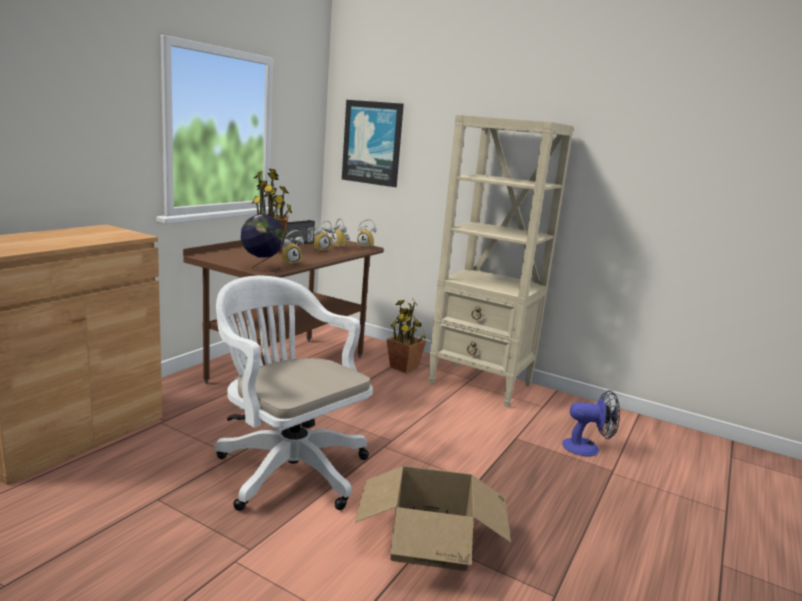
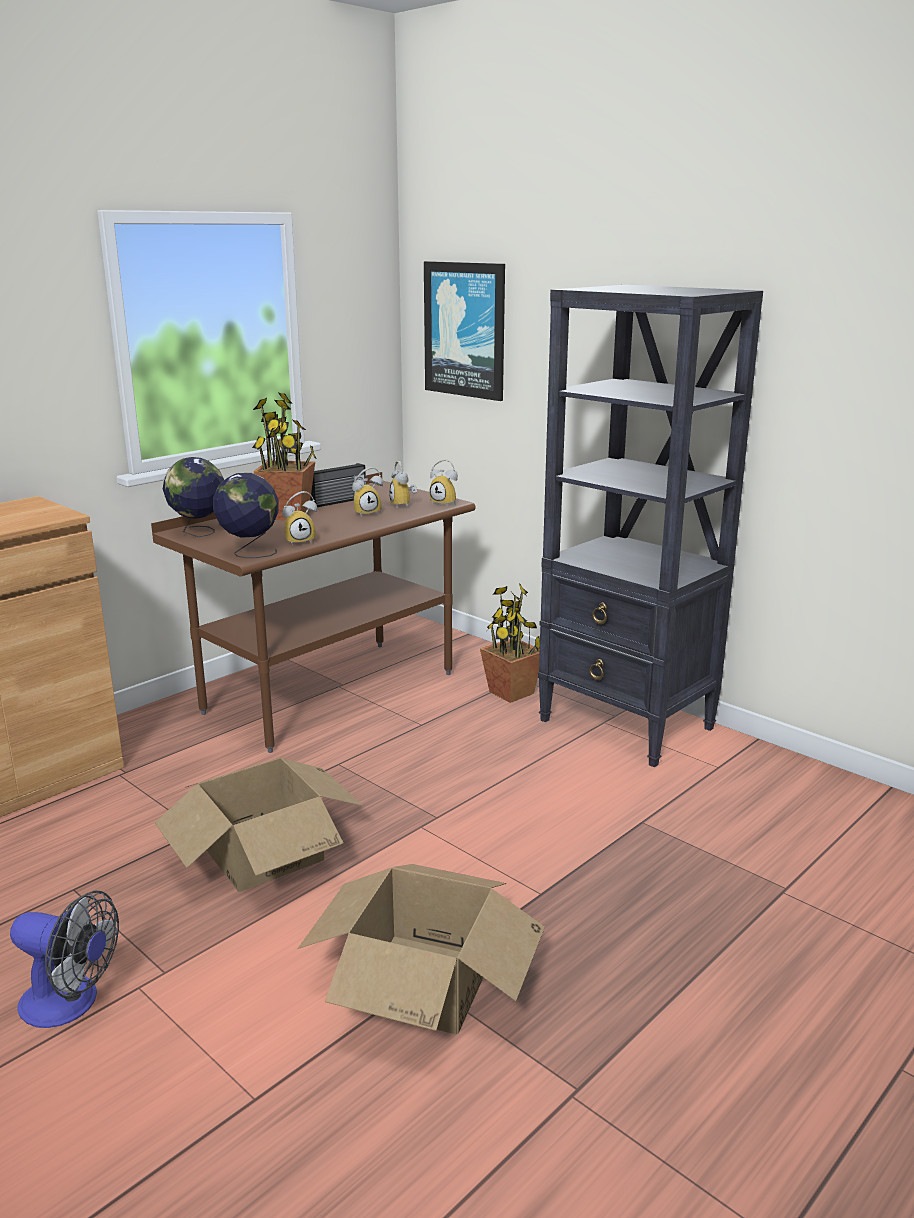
camera: 15 degrees right, 5 degrees up
(217, 256) = (198, 533): none -> globe
(287, 467) = (264, 852): white office chair -> cardboard box
(481, 384) = (627, 725): beige bookcase -> black bookcase
(587, 448) = (760, 845): fan -> fan (70, 1003)

